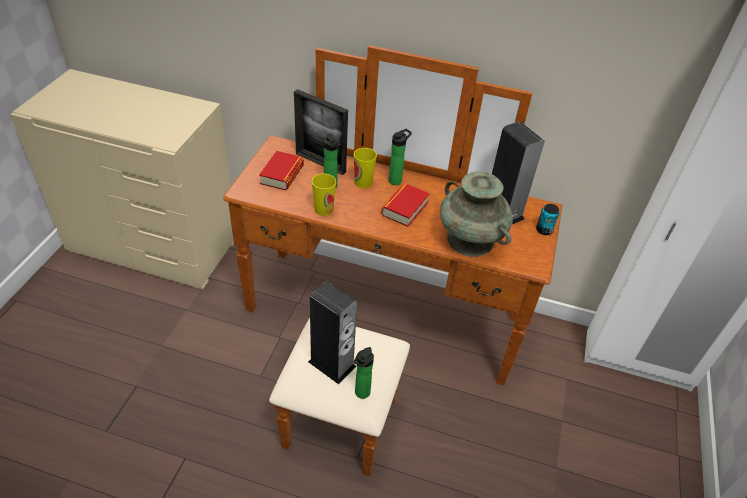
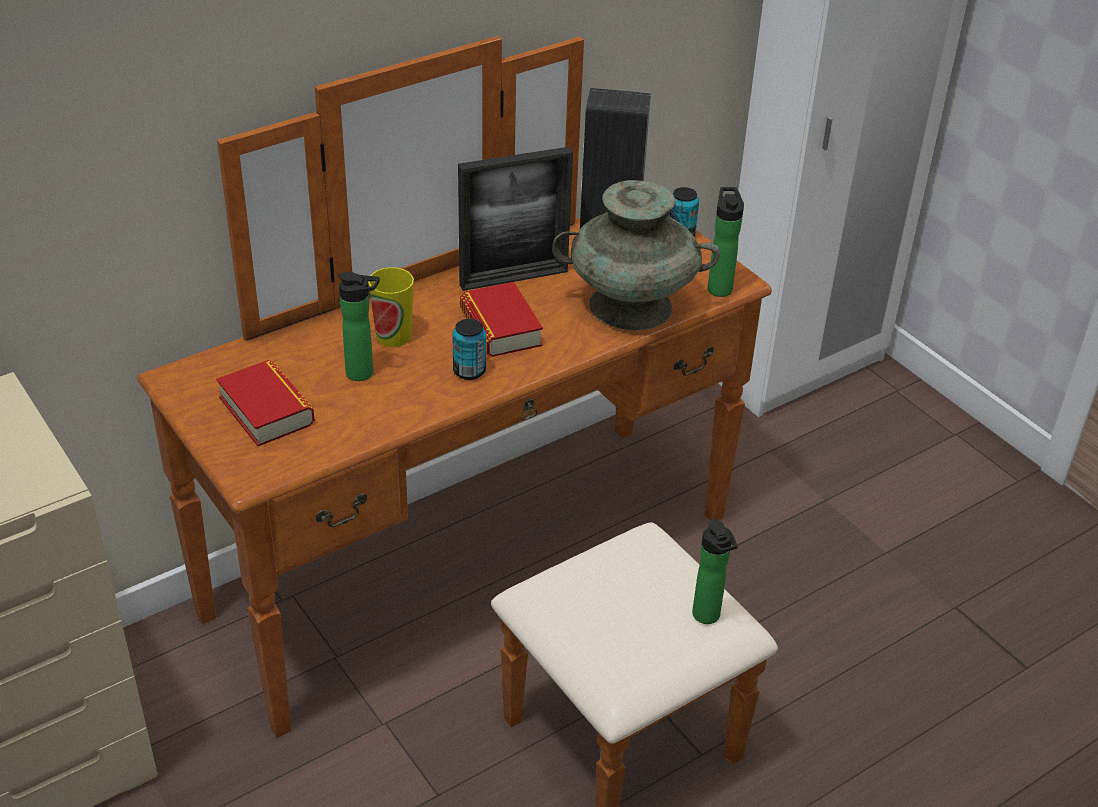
camera: 50 degrees left, 5 degrees down
(320, 163) = (290, 355): picture frame -> picture frame (513, 278)
(323, 209) = (406, 407): cup -> none
(332, 364) = (625, 619): speaker -> none
(366, 214) = (469, 371): none -> can
(396, 180) = (429, 302): bottle -> bottle (719, 287)

